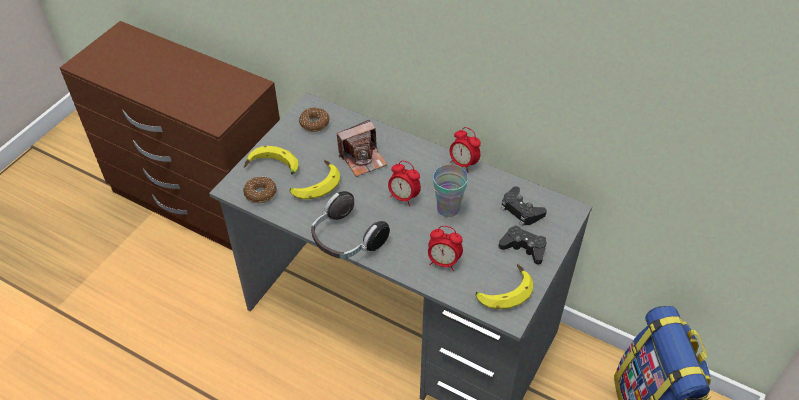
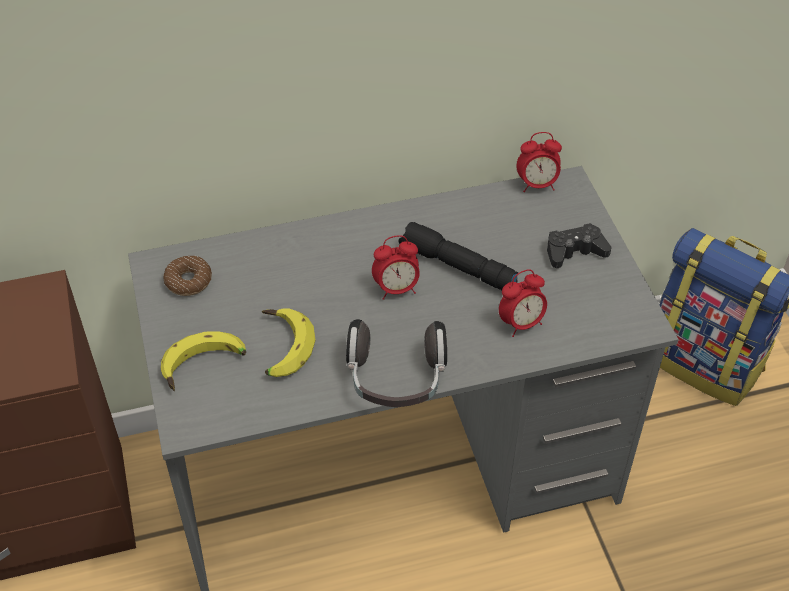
camera: 45 degrees left, 0 degrees up
(260, 193) = (230, 406): donut -> none
(363, 159) = (298, 280): camera -> none
(448, 208) = (456, 266): cup -> black flashlight
(463, 164) = (412, 210): alarm clock -> alarm clock (537, 185)
(503, 290) = (608, 306): banana -> none
(521, 210) = (526, 216): black game controller -> none

